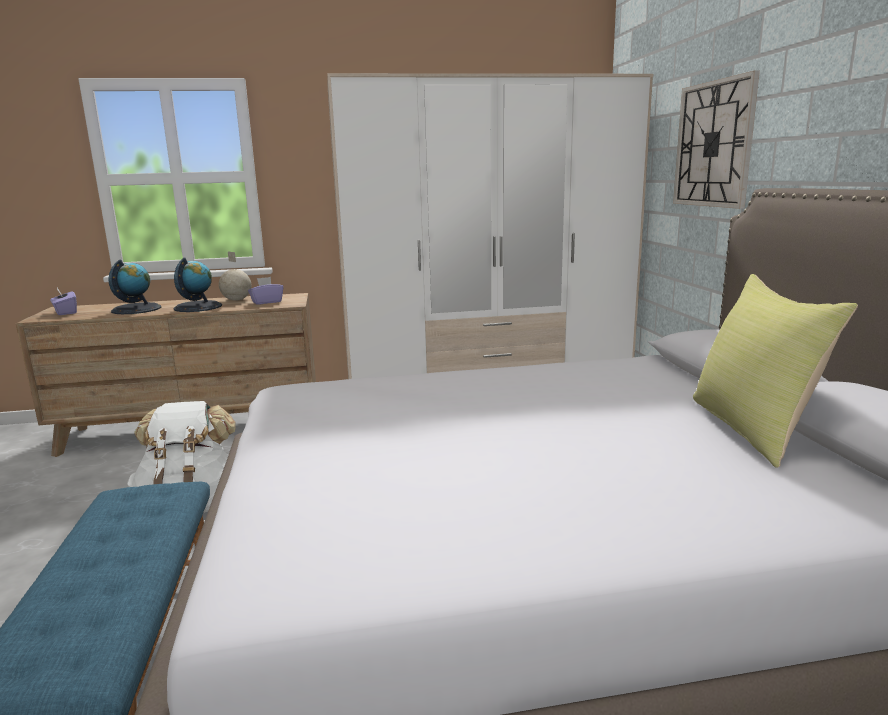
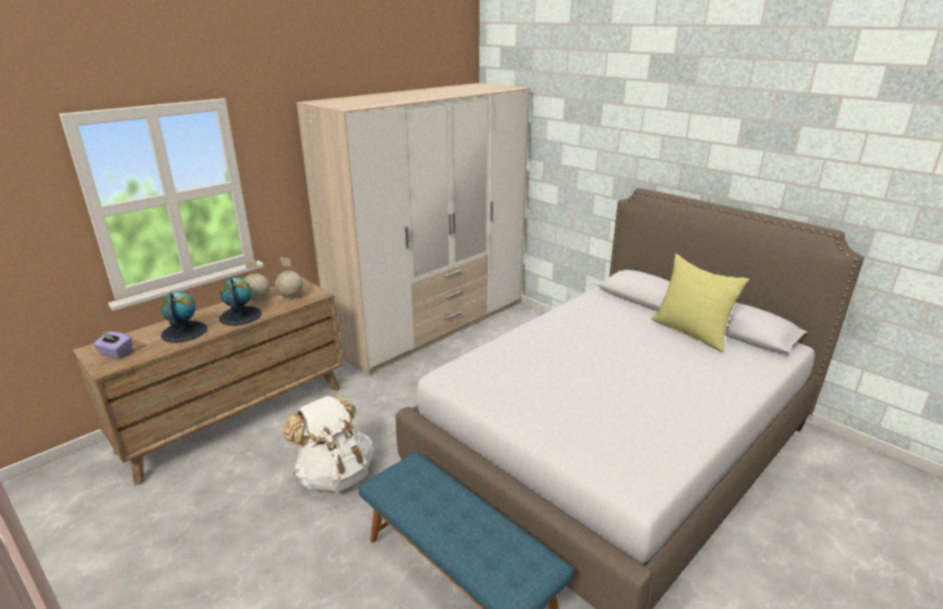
camera: 35 degrees left, 10 degrees up
(267, 302) = (291, 296): purple tissue box -> globe
(713, 144) = (589, 148): wall clock -> none

